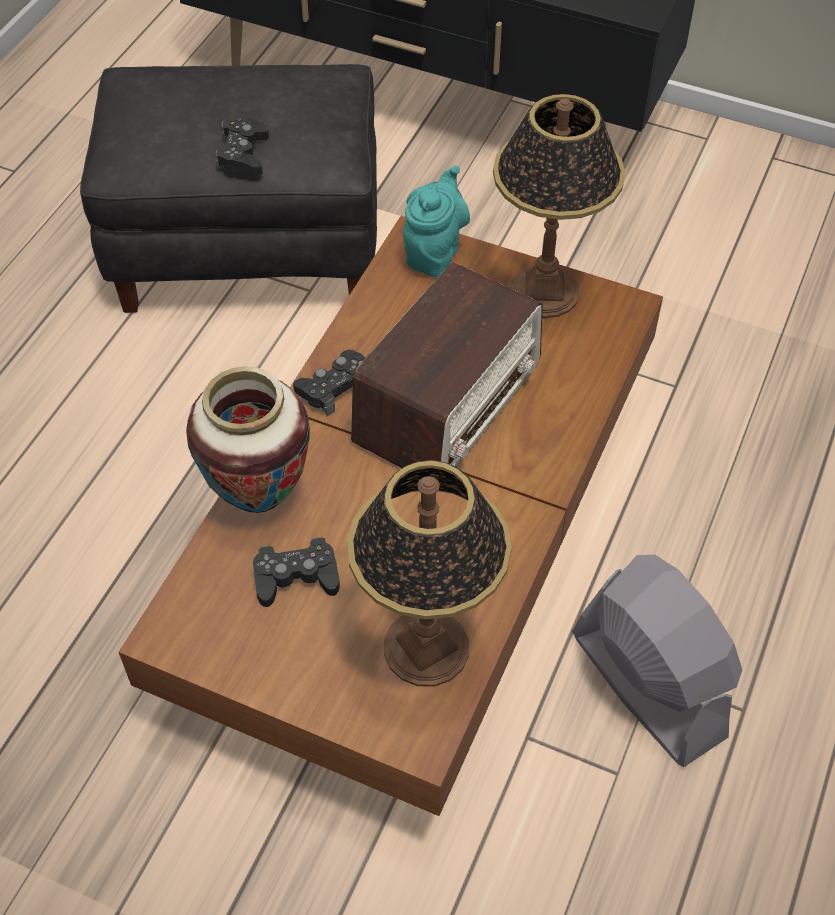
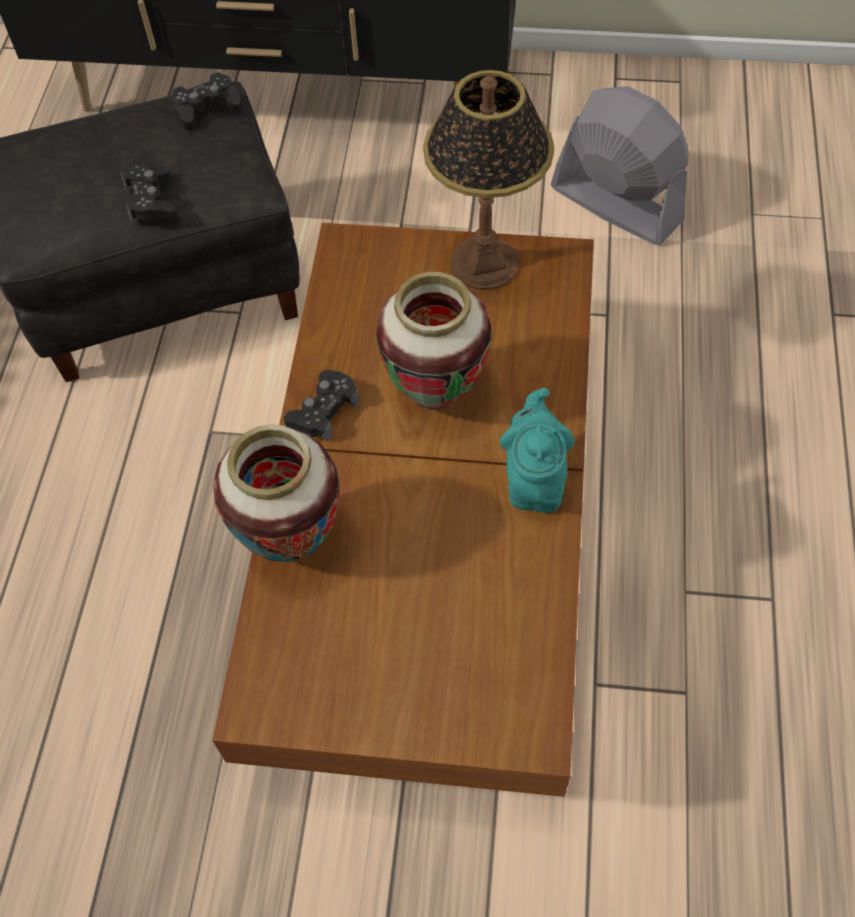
camera: 15 degrees left, 5 degrees up
(296, 577) = (358, 612): black game controller -> black game controller (207, 108)
(427, 648) = (508, 643): table lamp -> none
(434, 253) = (368, 251): turquoise teapot -> turquoise teapot (534, 480)
(448, 401) = (436, 395): radio -> vase
(647, 684) = (682, 601): grey fan -> grey fan (615, 203)

